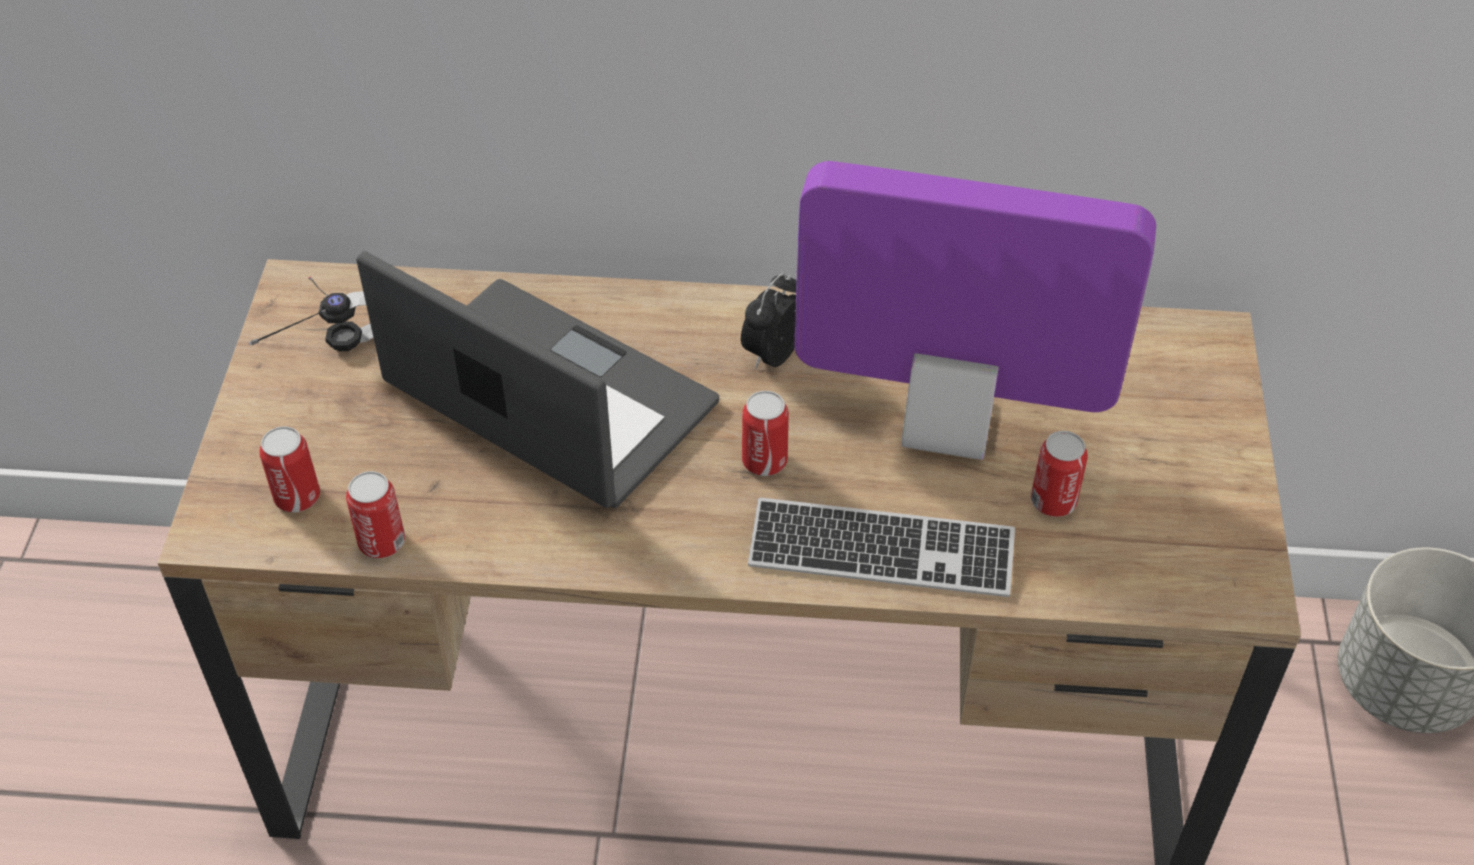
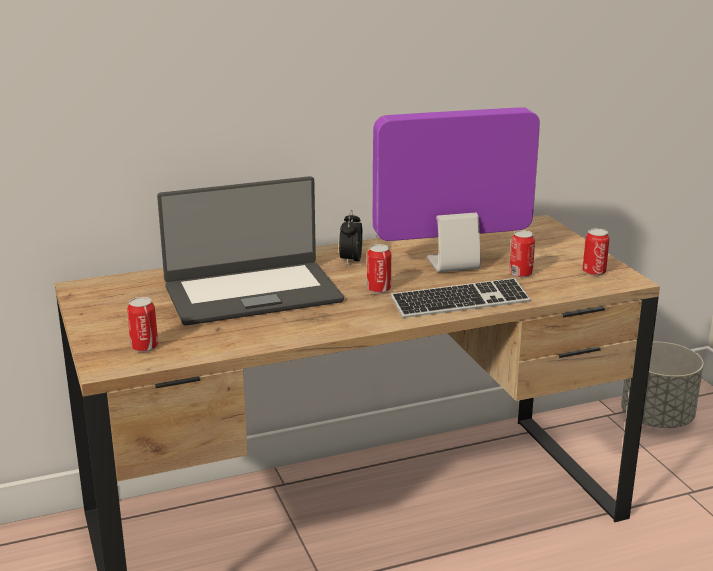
camera: 25 degrees left, 25 degrees down
(319, 342) = (110, 300): headphones -> none
(382, 542) = (206, 350): can -> can (594, 272)
(548, 398) = (252, 293): laptop -> laptop turned 150 degrees clockwise

